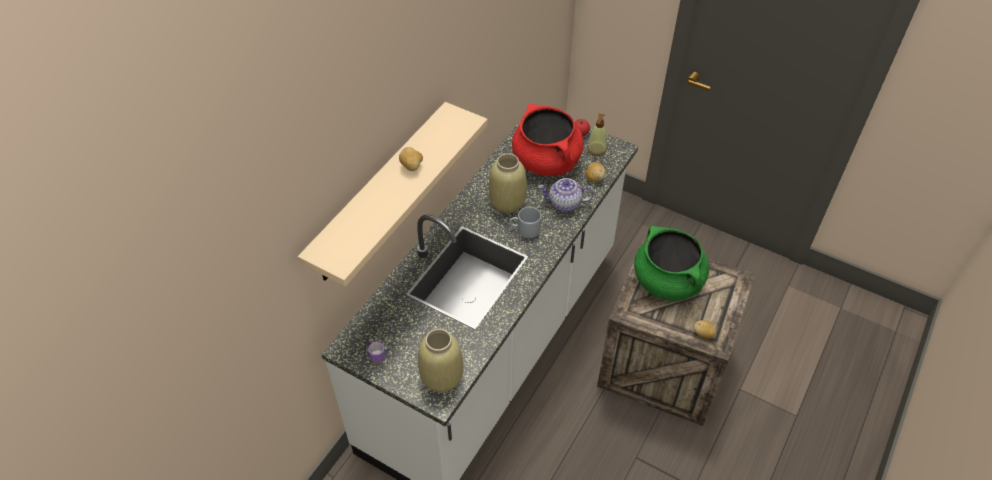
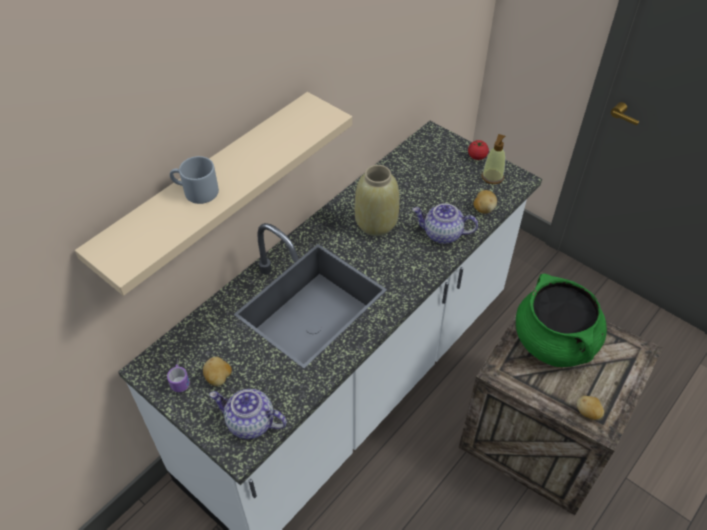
camera: 10 degrees right, 0 degrees up
(412, 166) = (246, 160): potato -> potato (219, 378)
(442, 378) = (250, 423): beige vase -> teapot
(524, 230) = (389, 258): grey mug -> grey mug (195, 191)
(547, 162) = (432, 184): red cooking pot -> none

